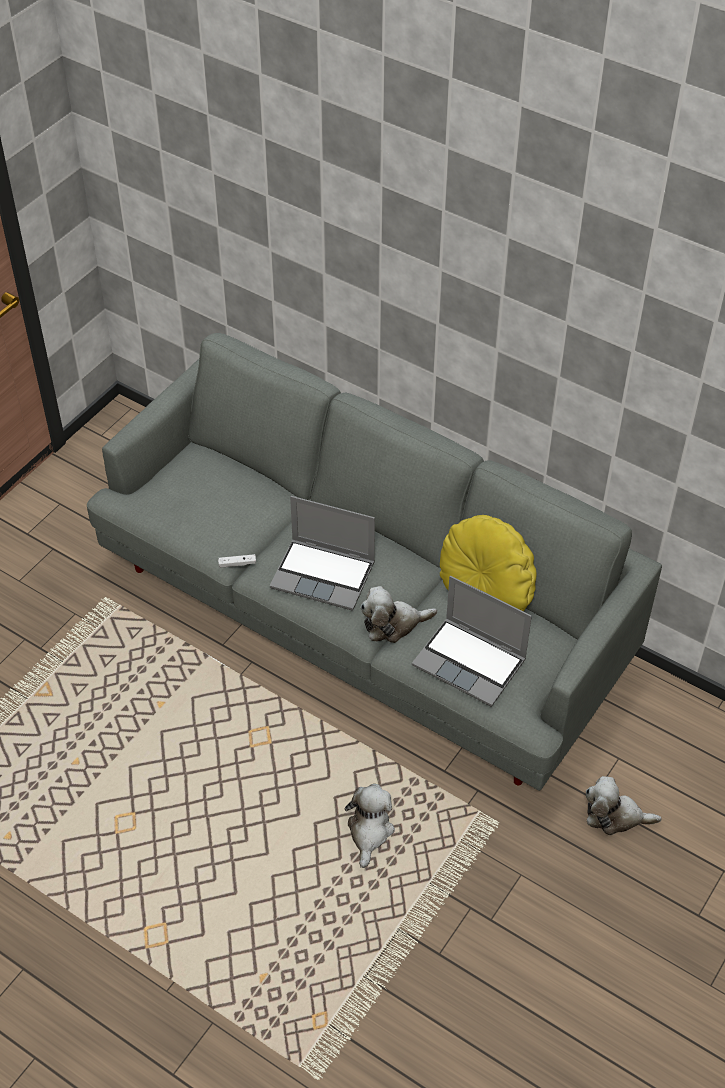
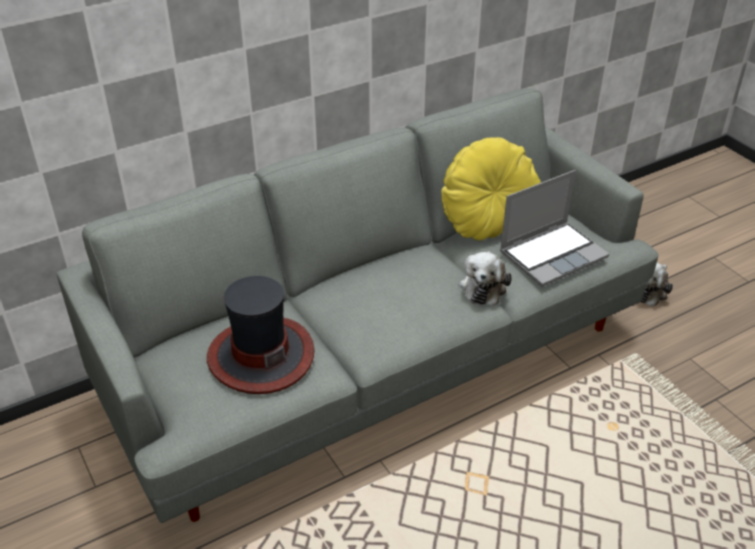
camera: 65 degrees left, 10 degrees down
(220, 509) = (260, 355): none -> hat
(237, 564) = (342, 366): white game controller -> none
(324, 575) = (401, 308): laptop -> none
(369, 831) = (617, 438): plush toy -> none

